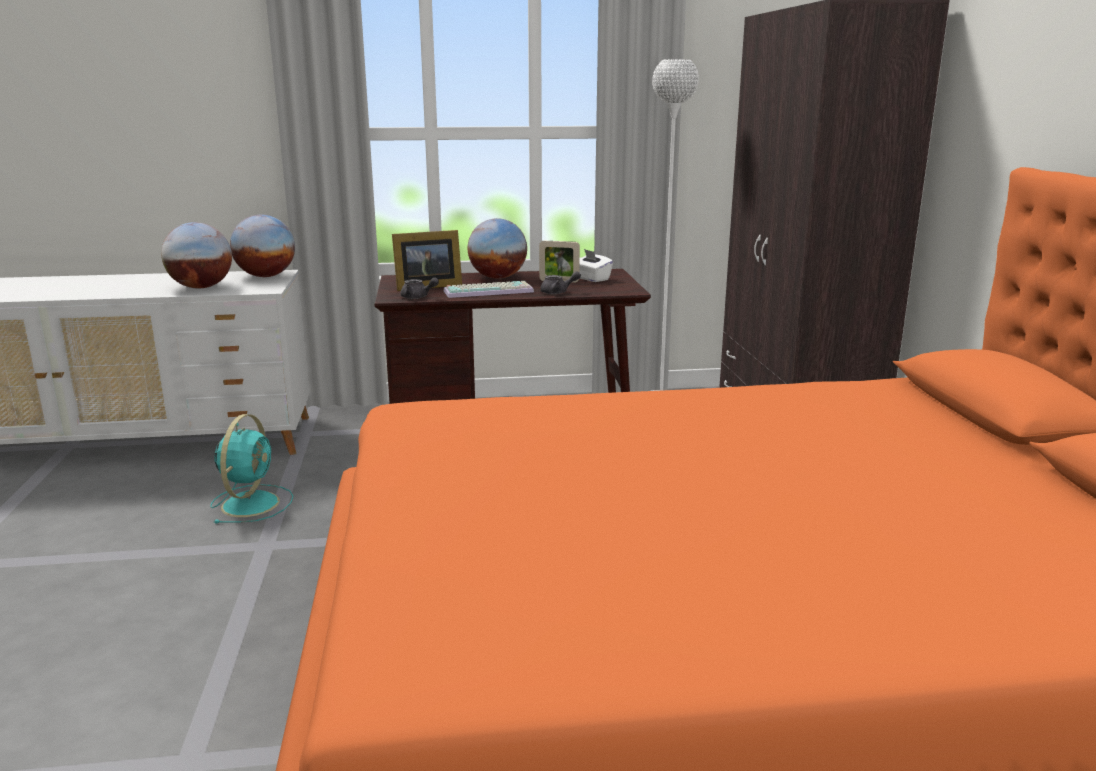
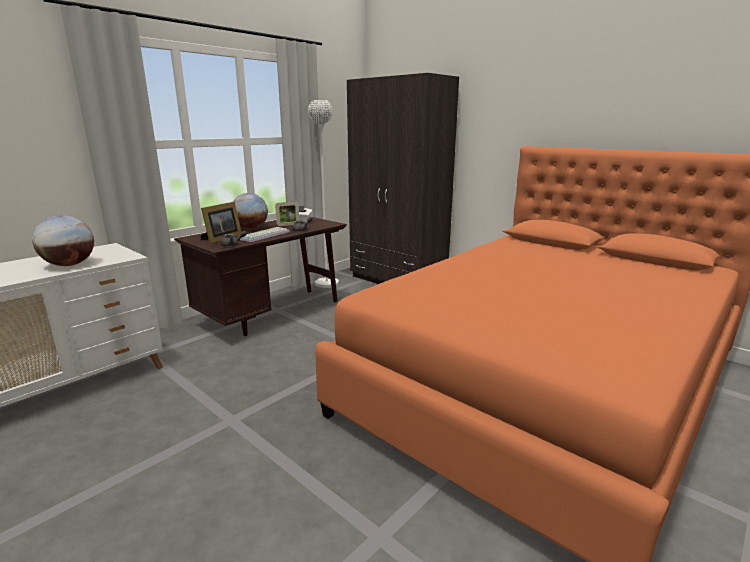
camera: 40 degrees left, 0 degrees up
(251, 503) = (180, 403): turquoise fan -> none
(266, 276) = (103, 250): globe -> none

